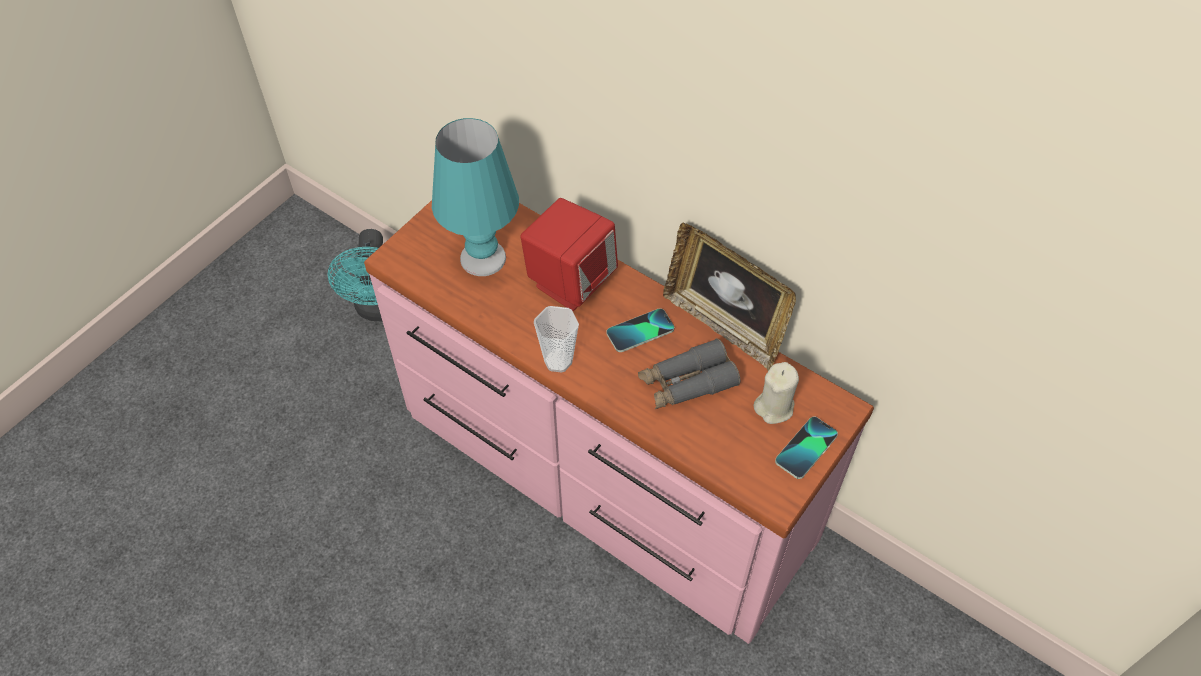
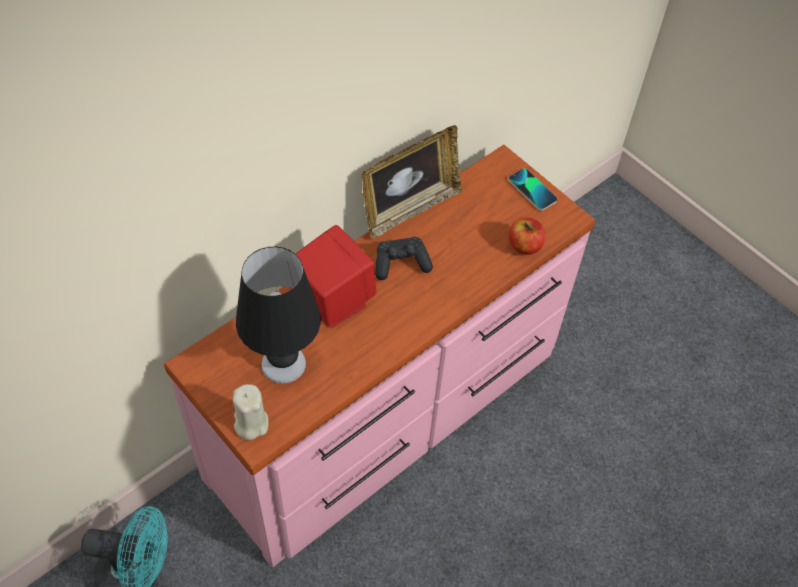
camera: 80 degrees left, 0 degrees up
(482, 258) = (284, 364): turquoise table lamp -> black table lamp
(558, 361) = (416, 327): cup -> none
(640, 331) = (401, 264): phone -> black game controller
(687, 383) = (459, 245): grey binoculars -> none
(711, 452) = (524, 245): none -> apple
(774, 407) = (493, 198): beige candle -> beige candle (251, 423)

